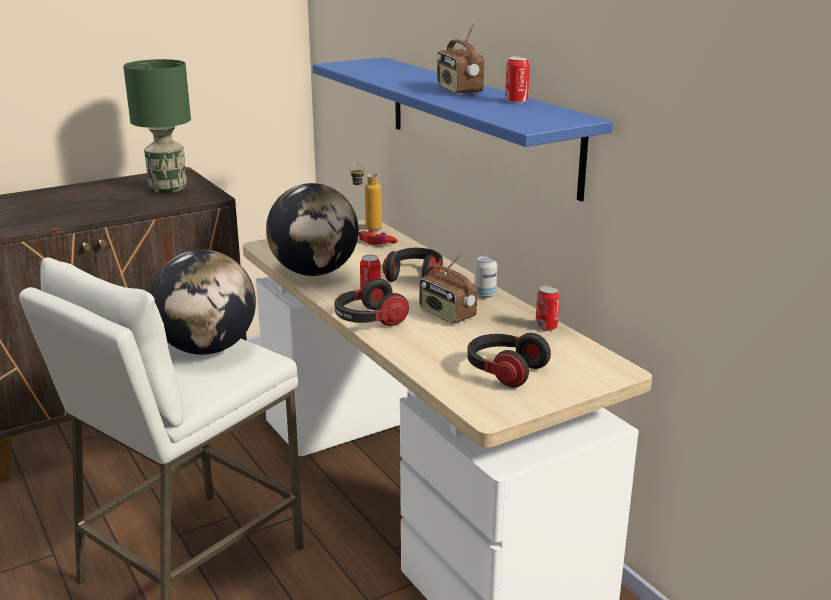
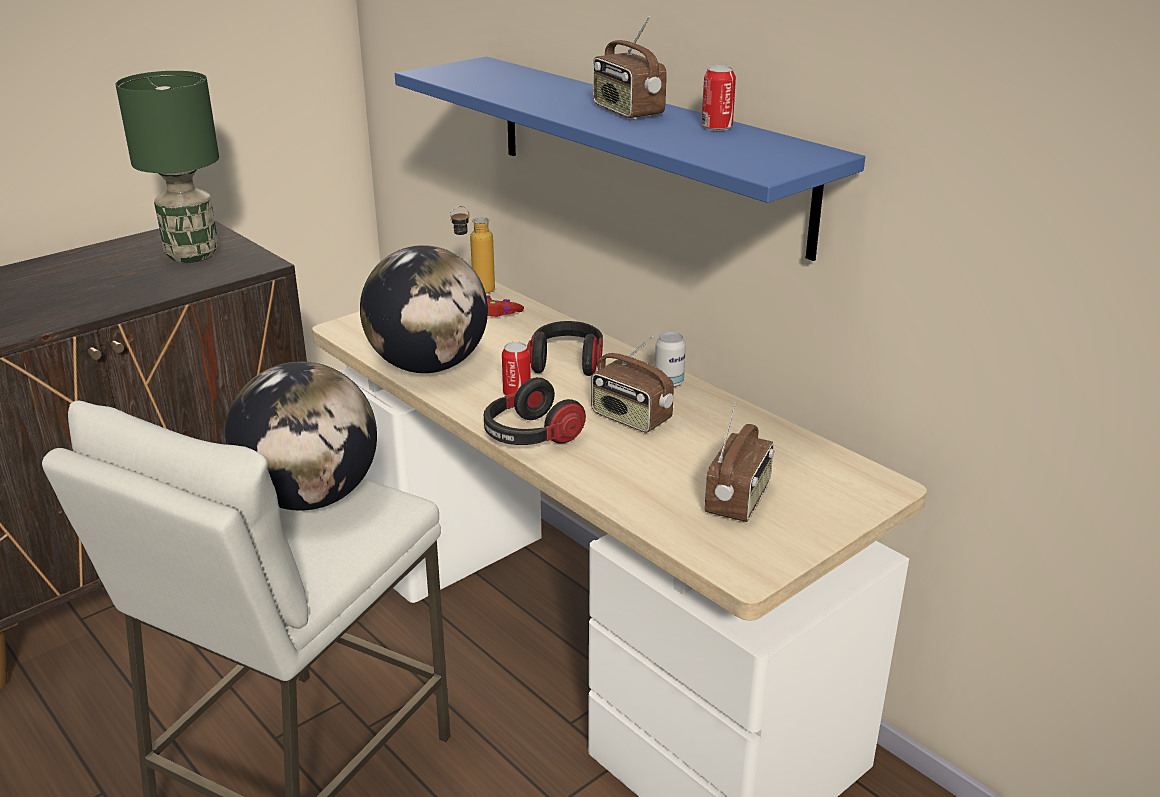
camera: 10 degrees left, 5 degrees up
(504, 371) = (739, 501): headphones -> radio
(546, 327) = (766, 426): can -> none

